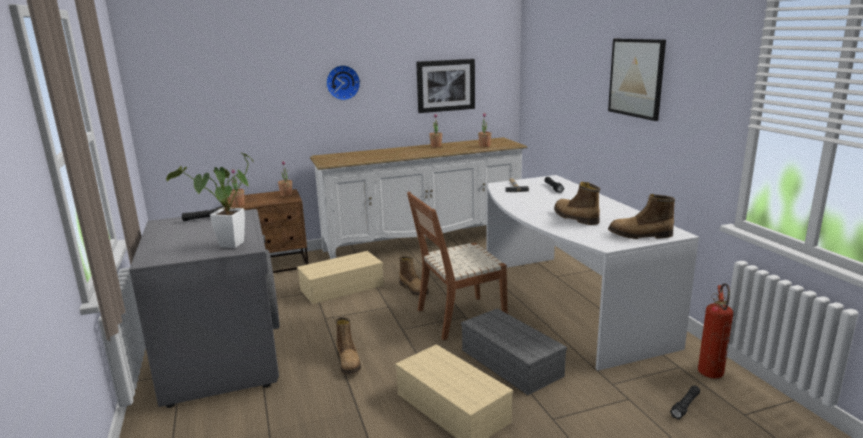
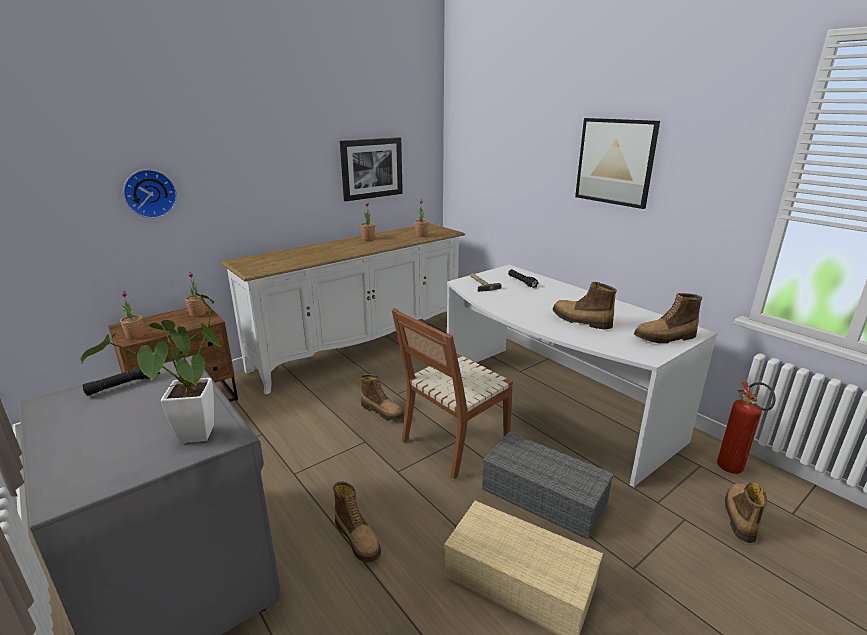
camera: 20 degrees left, 5 degrees up
(342, 82) = (255, 167): wall clock -> wall clock (149, 193)
(342, 287) = (294, 421): beige storage box -> none
(685, 406) = (739, 516): black flashlight -> boot

